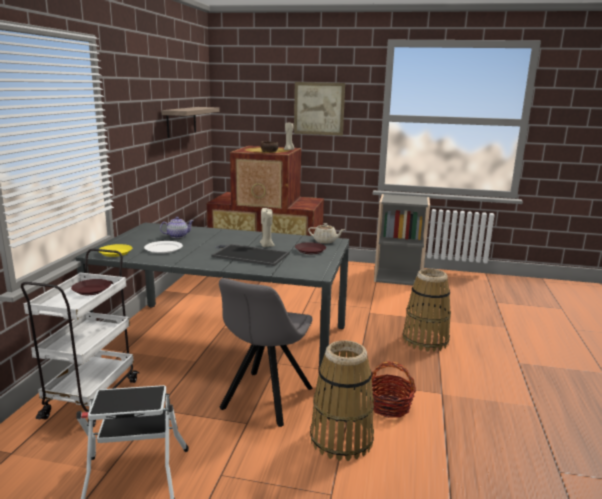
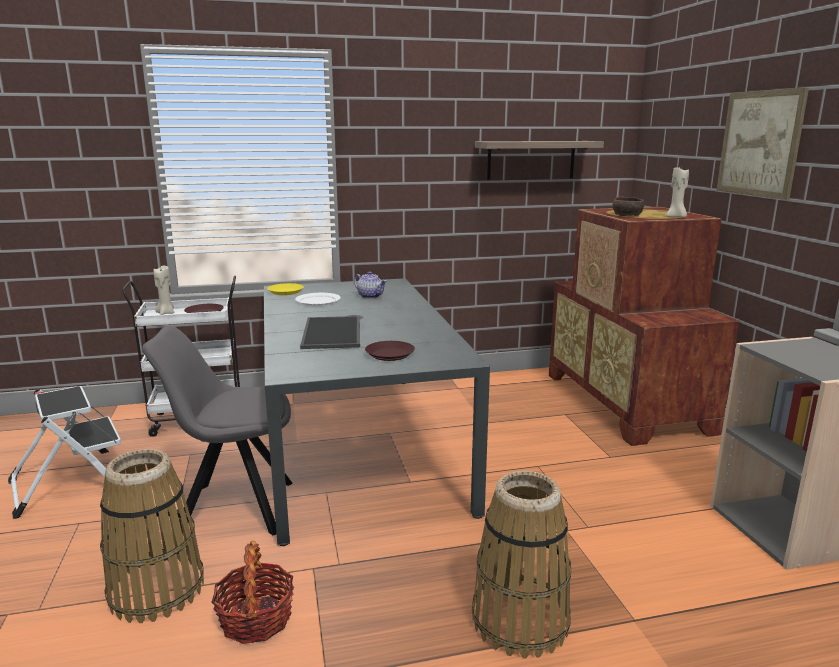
camera: 65 degrees right, 0 degrees up
(266, 246) = (382, 332): beige candle -> beige candle (165, 313)
(325, 241) = (450, 355): beige teapot -> none

